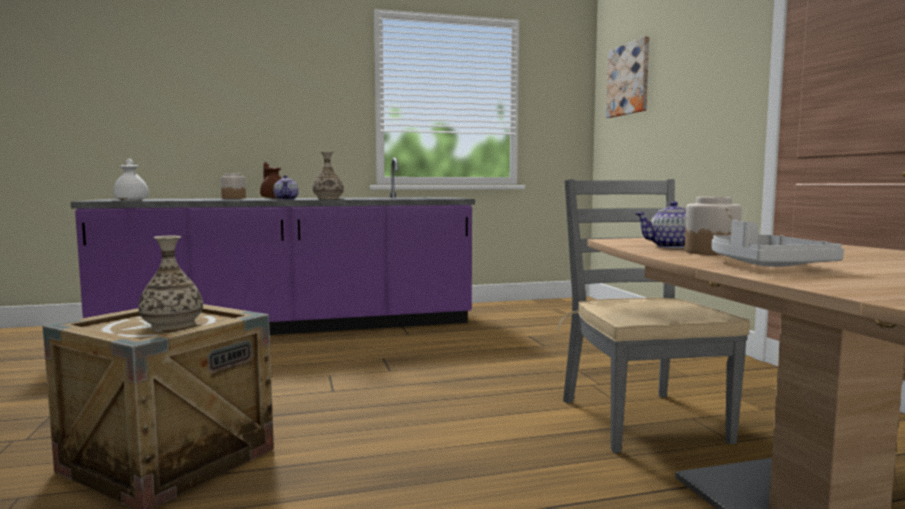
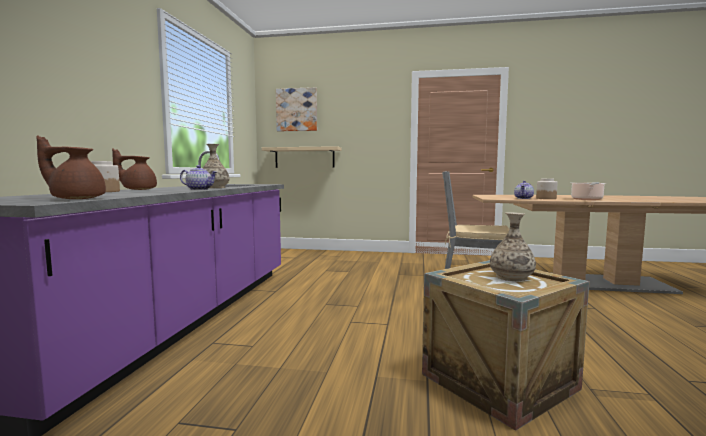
camera: 65 degrees left, 0 degrees up
(132, 200) = (76, 199): white teapot -> brown teapot
(632, 158) = (304, 157): none -> beige shelf
(764, 265) = (587, 199): grey tray -> cooking pot

